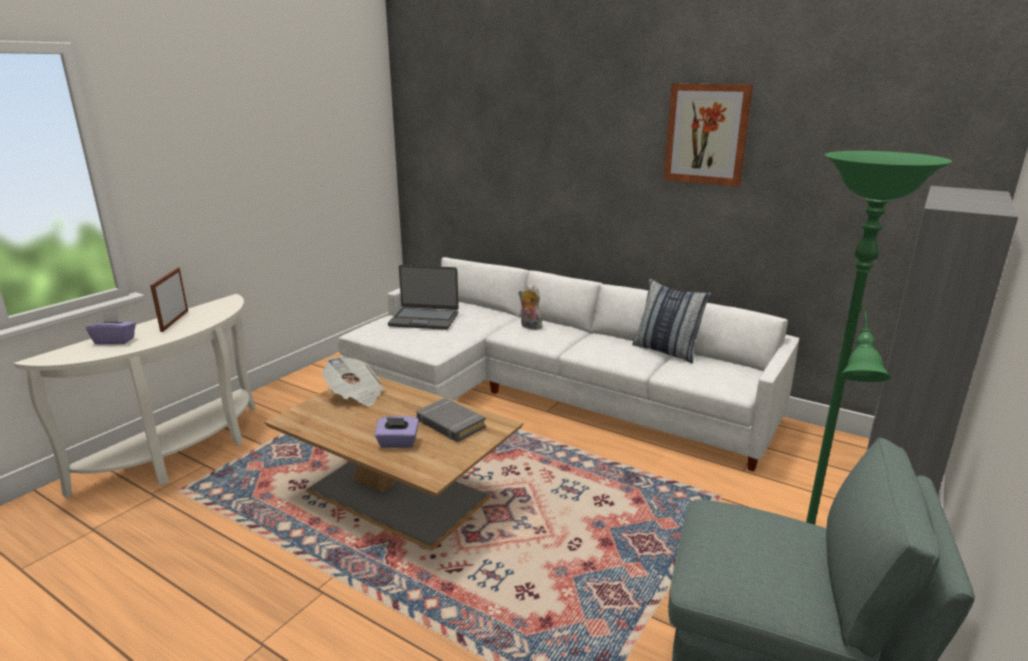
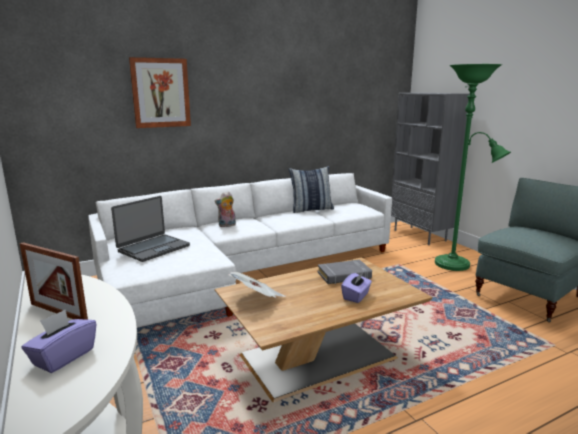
camera: 60 degrees left, 5 degrees down
(706, 134) = (291, 75): picture -> picture (160, 93)

